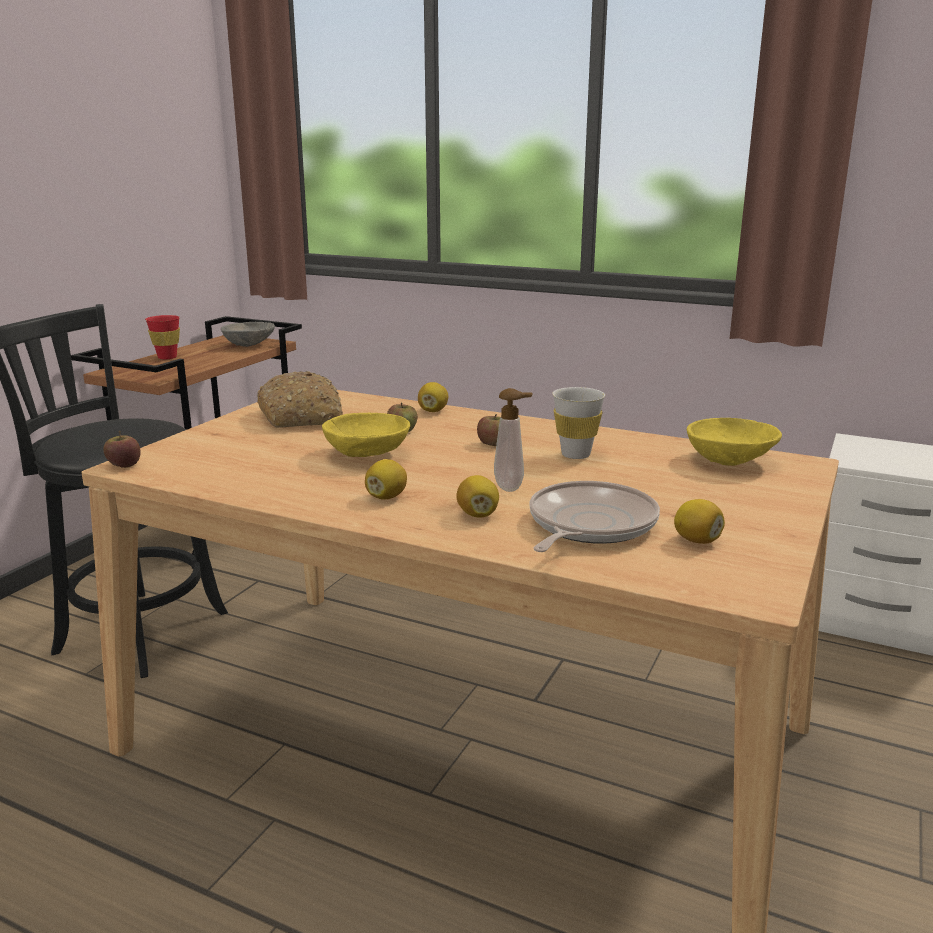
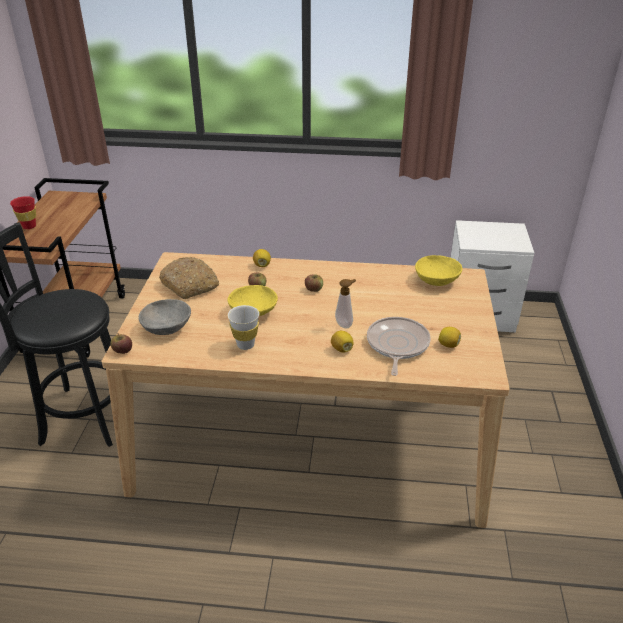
camera: 20 degrees left, 15 degrees up
(250, 345) = (77, 202): grey bowl -> grey bowl (167, 328)
(386, 497) = (288, 345): lemon -> none
(575, 455) = (361, 290): white cup -> white cup (245, 345)

